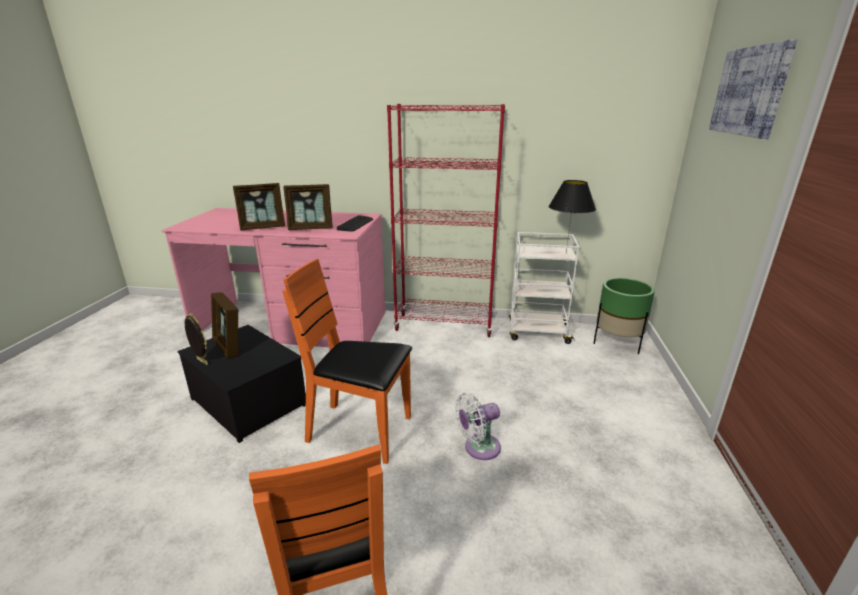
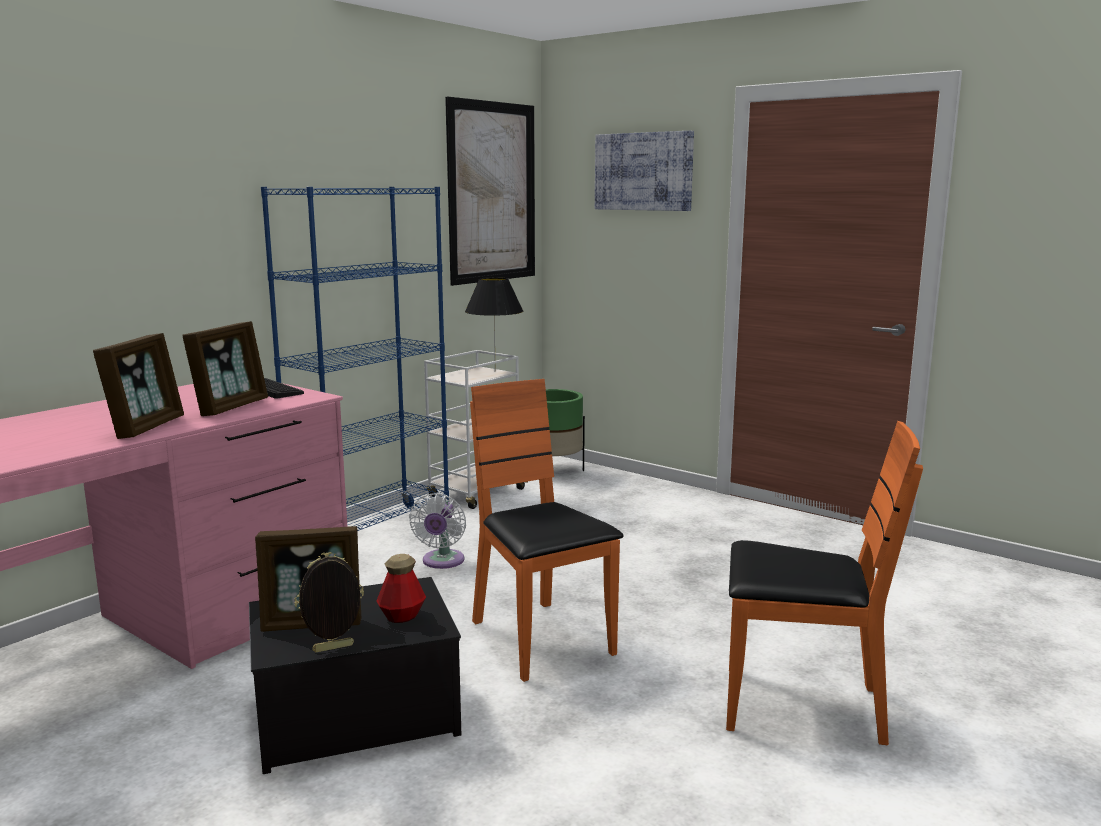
camera: 60 degrees left, 10 degrees down
(245, 366) = (402, 616): none -> bottle
(360, 431) = (540, 639): orange chair -> orange chair turned 105 degrees clockwise
(444, 325) = (372, 532): red bookcase -> blue bookcase
(478, 448) = (644, 583): white fan -> white fan (442, 562)
(622, 110) = (492, 193): none -> picture

